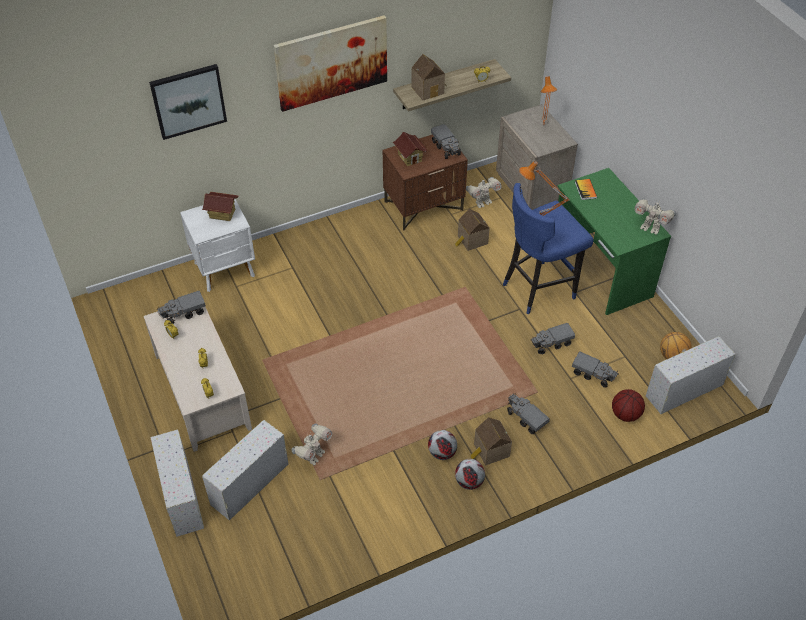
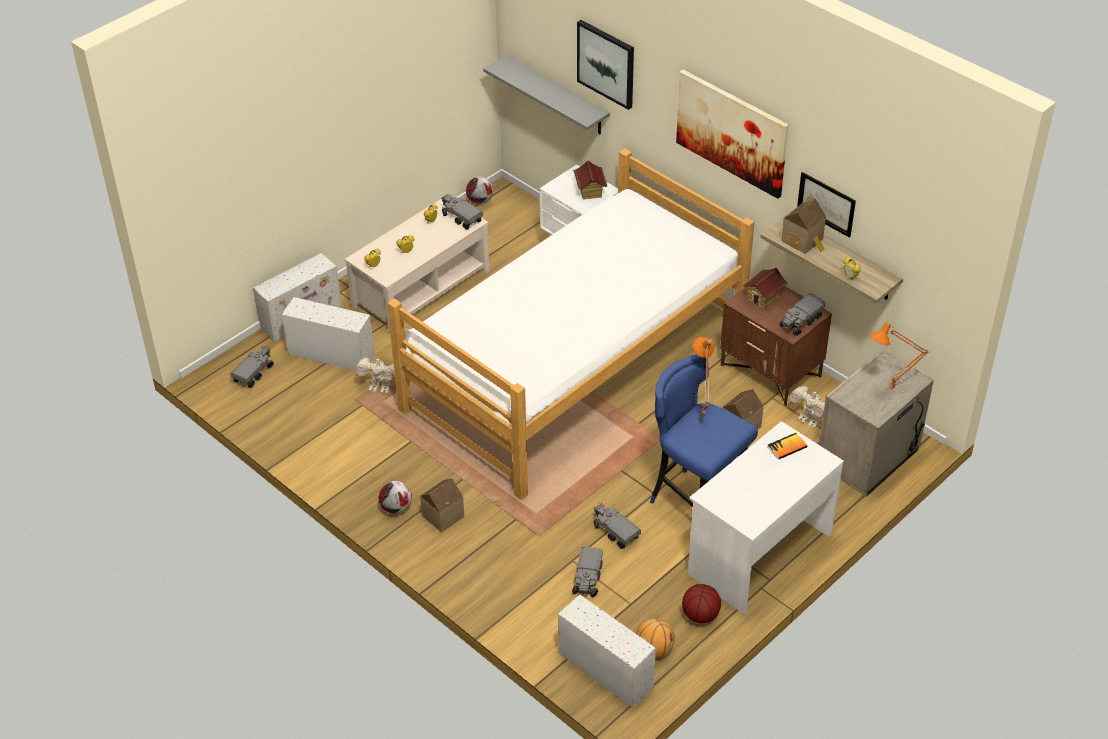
camera: 70 degrees right, 5 degrees down
(137, 172) = (557, 96): none -> grey shelf
(362, 314) = (576, 368): none -> bed
(426, 53) = (826, 204): none -> picture
(441, 453) = (423, 478): football -> football (479, 200)
(526, 418) = (497, 534): toy truck -> toy truck (254, 374)
(600, 271) = (758, 554): green desk -> white desk
(625, 414) = (542, 620): basketball -> basketball (700, 615)
(650, 228) = (754, 518): toy robot -> none

